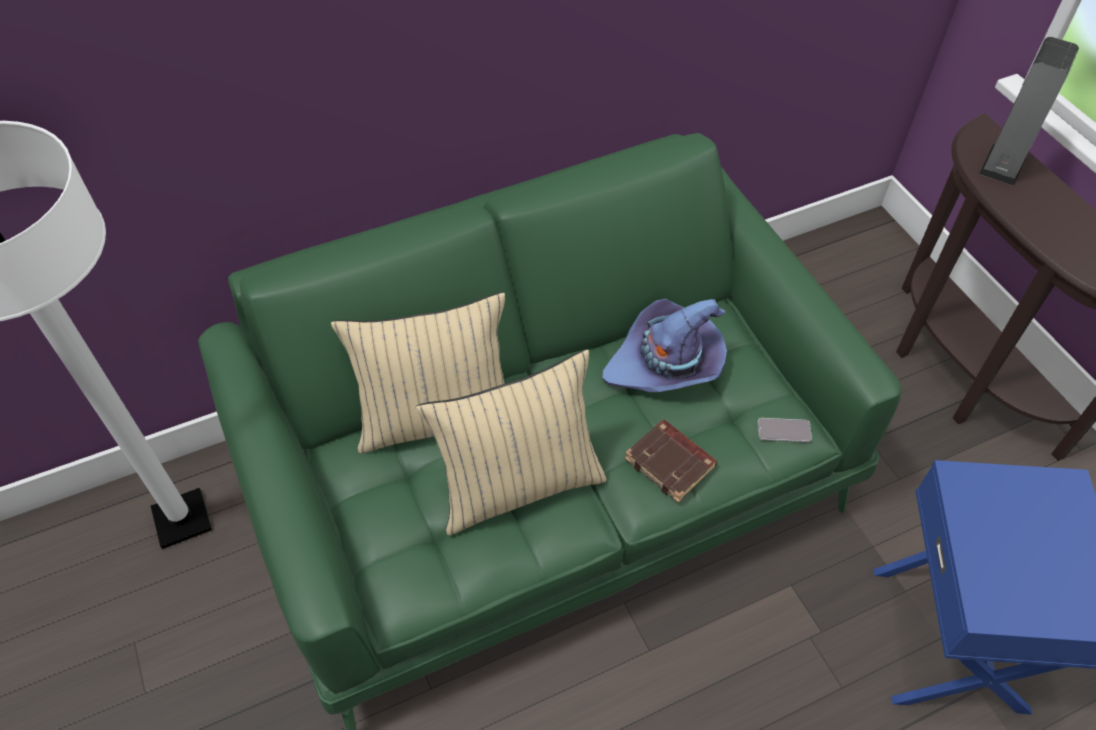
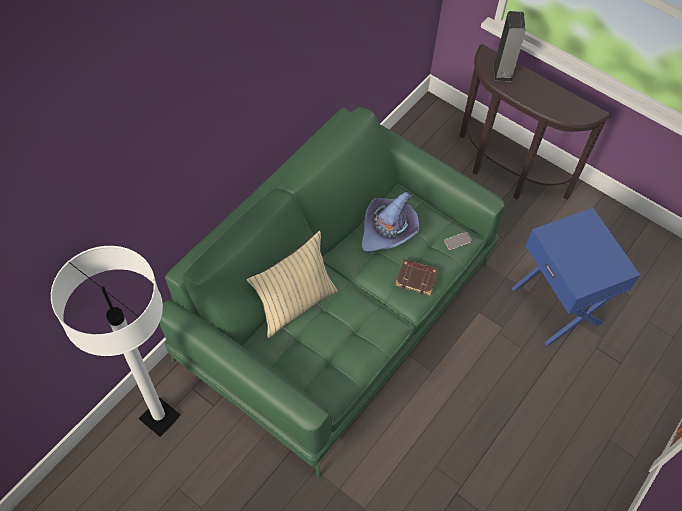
camera: 30 degrees left, 5 degrees up
(518, 485) = (353, 319): beige pillow -> none

